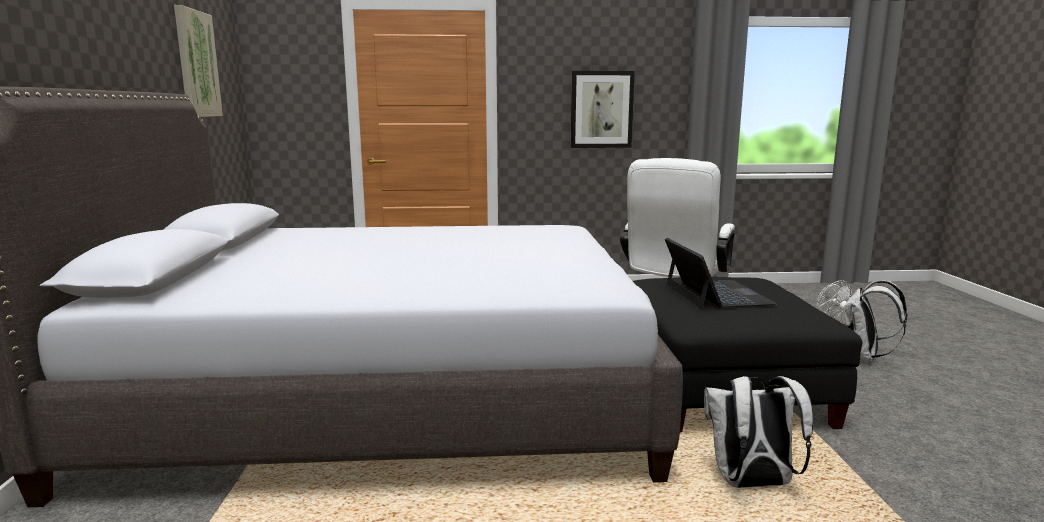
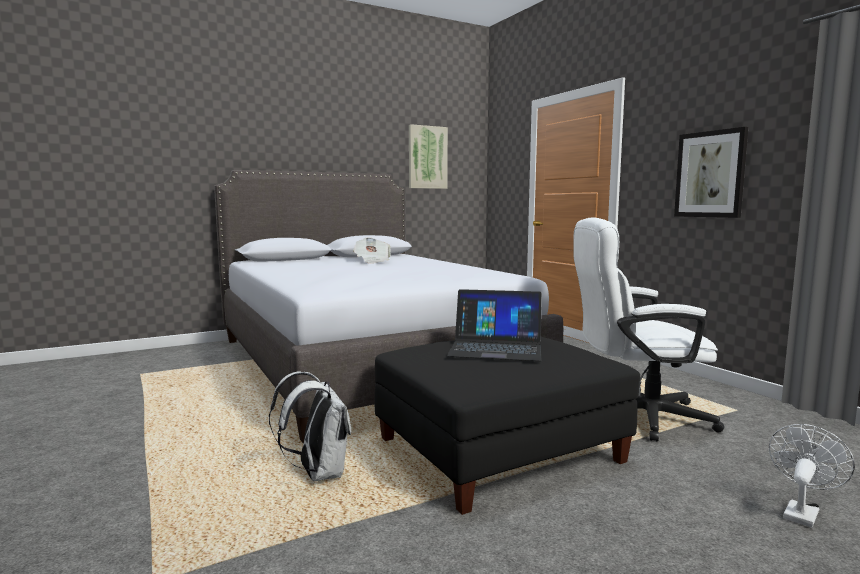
camera: 65 degrees right, 5 degrees down
(320, 246) = (372, 261): none -> newspaper
(716, 294) = (496, 347): laptop -> laptop turned 45 degrees clockwise
(862, 358) = (728, 534): white backpack -> none

